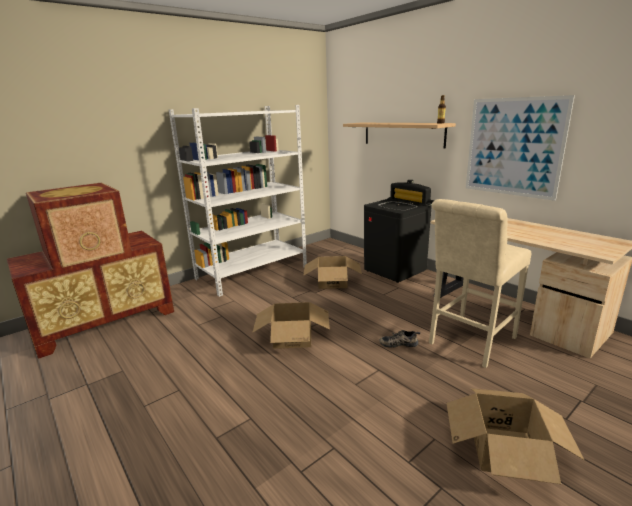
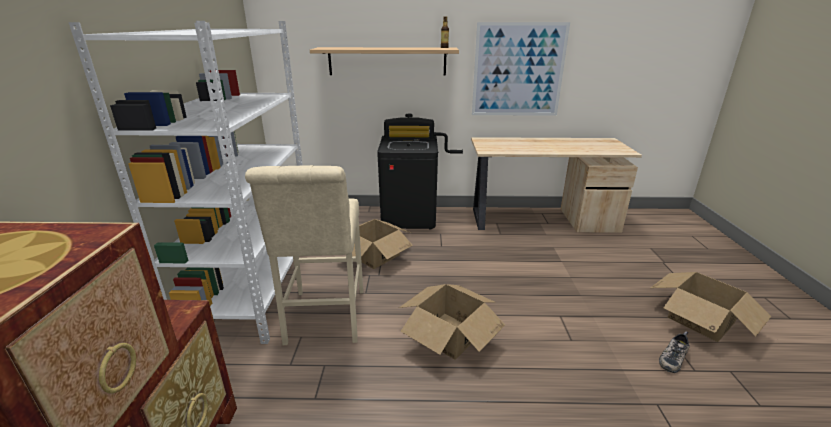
camera: 50 degrees left, 5 degrees up
(399, 343) = (530, 284): shoe -> shoe (672, 357)
(469, 342) = (561, 256): beige stool -> beige stool (324, 320)

